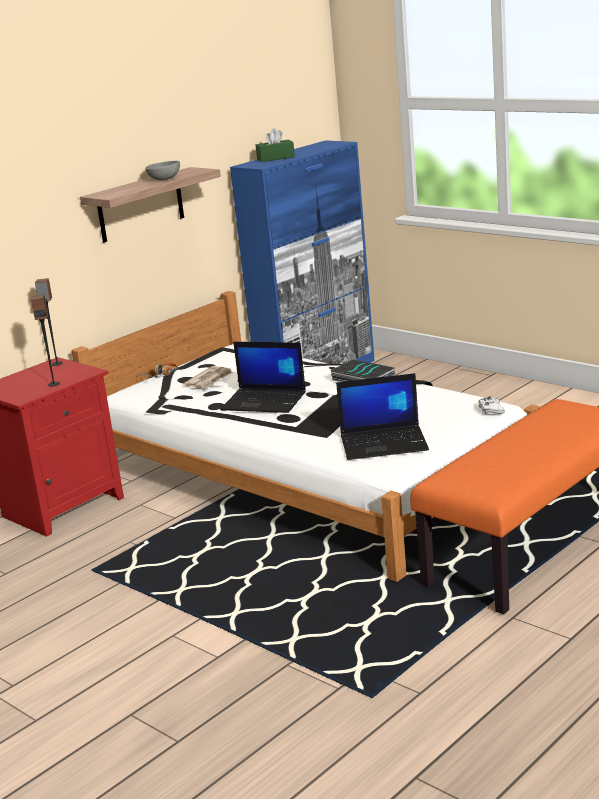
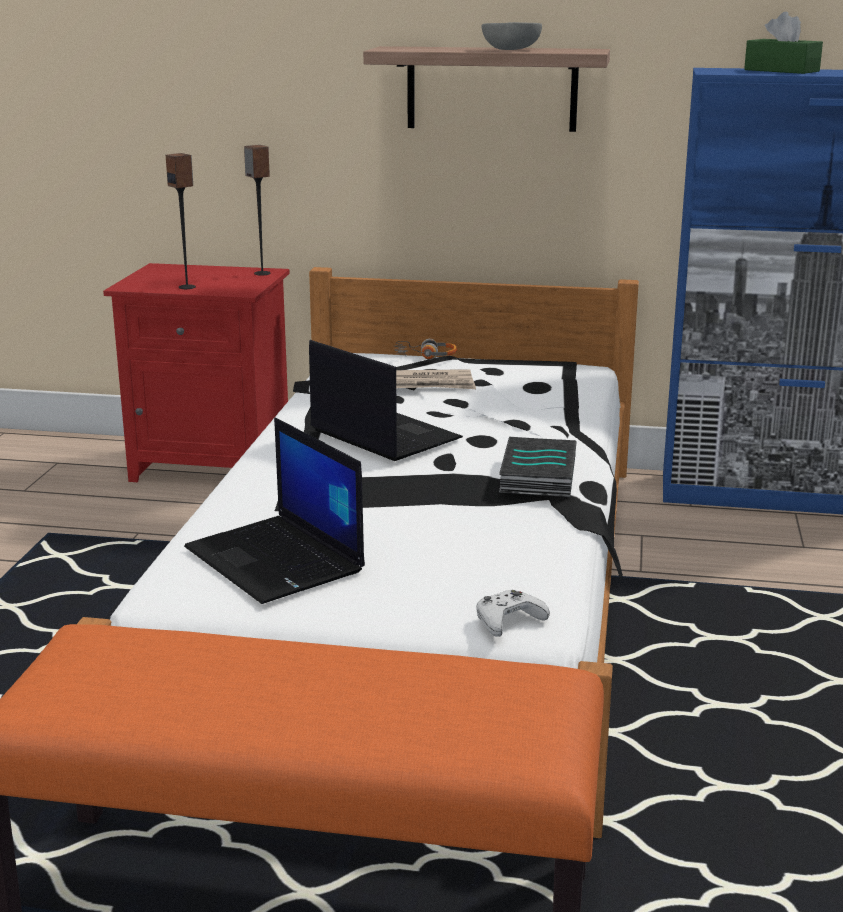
camera: 55 degrees right, 0 degrees up
(265, 401) = (382, 435): laptop -> laptop turned 150 degrees clockwise

